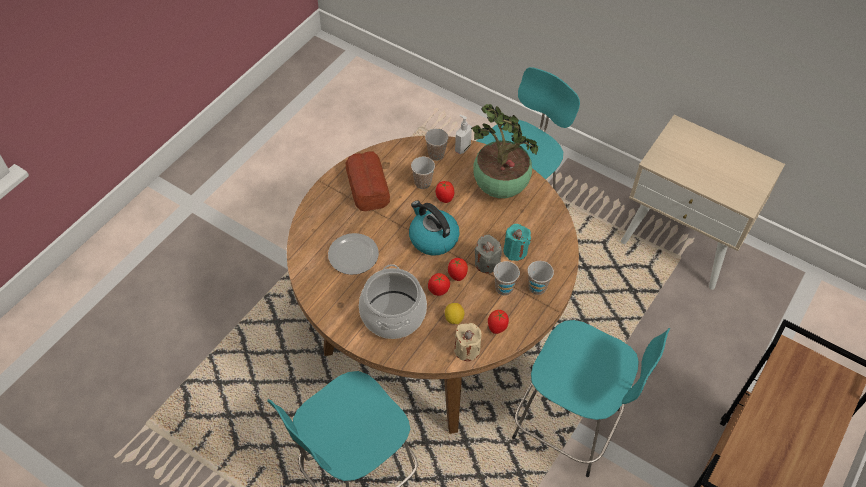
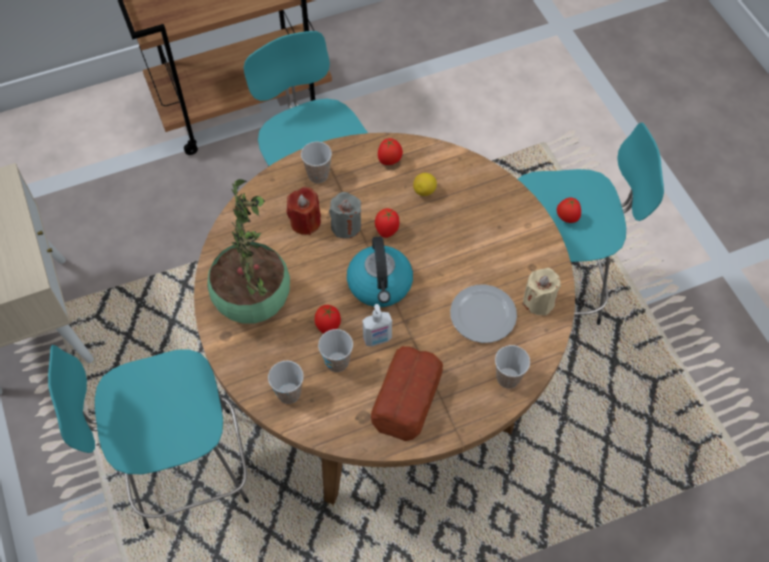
camera: 145 degrees left, 5 degrees up
(393, 314) = (482, 227): cooking pot -> none
(438, 291) = (419, 225): tomato -> tomato (567, 218)
(462, 148) = (249, 384): soap dispenser -> soap dispenser (377, 339)
(467, 349) = (435, 158): beige candle -> beige candle (539, 301)
(504, 288) = (351, 192): cup -> cup (508, 378)
(515, 251) = (305, 222): turquoise candle -> red candle

